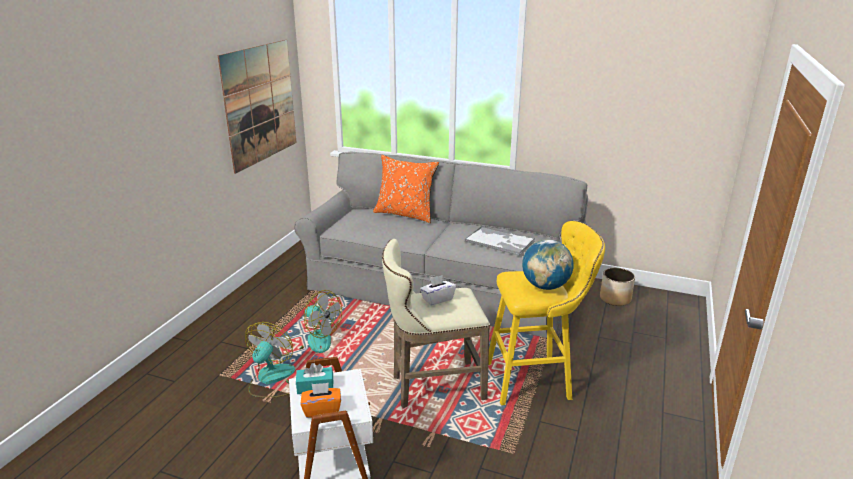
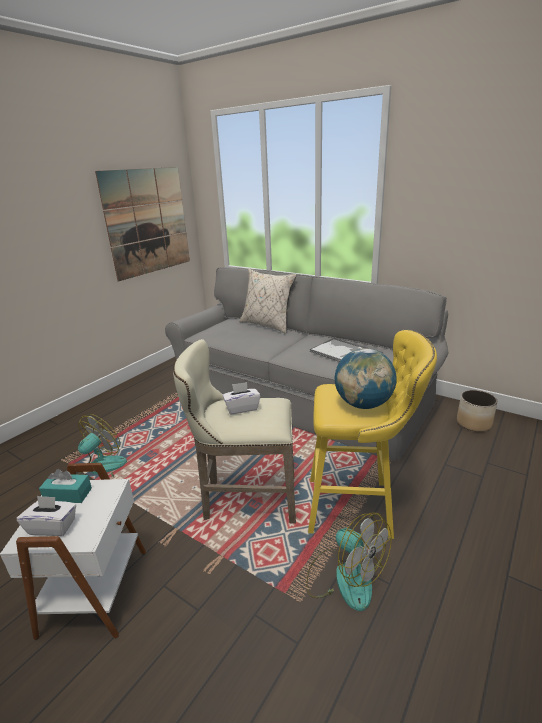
camera: 15 degrees right, 0 degrees up
(313, 340) = (158, 435): fan -> fan (344, 577)
(322, 410) = (53, 526): orange tissue box -> white tissue box
(405, 214) = (267, 325): orange pillow -> beige pillow

